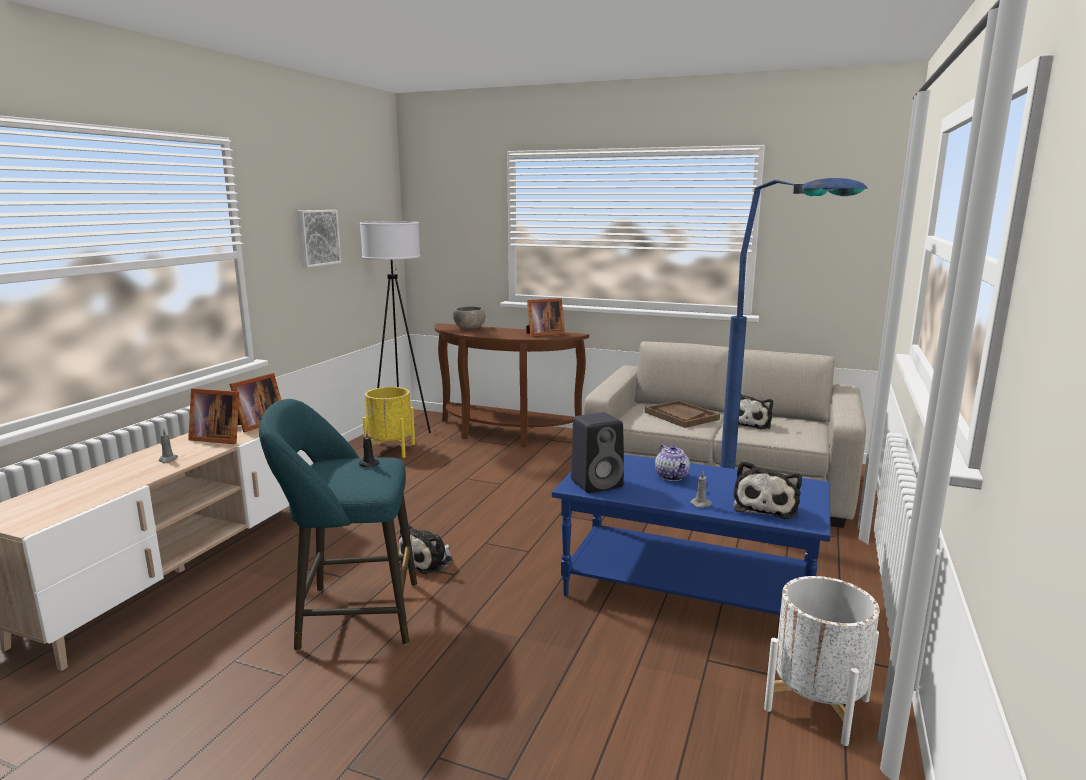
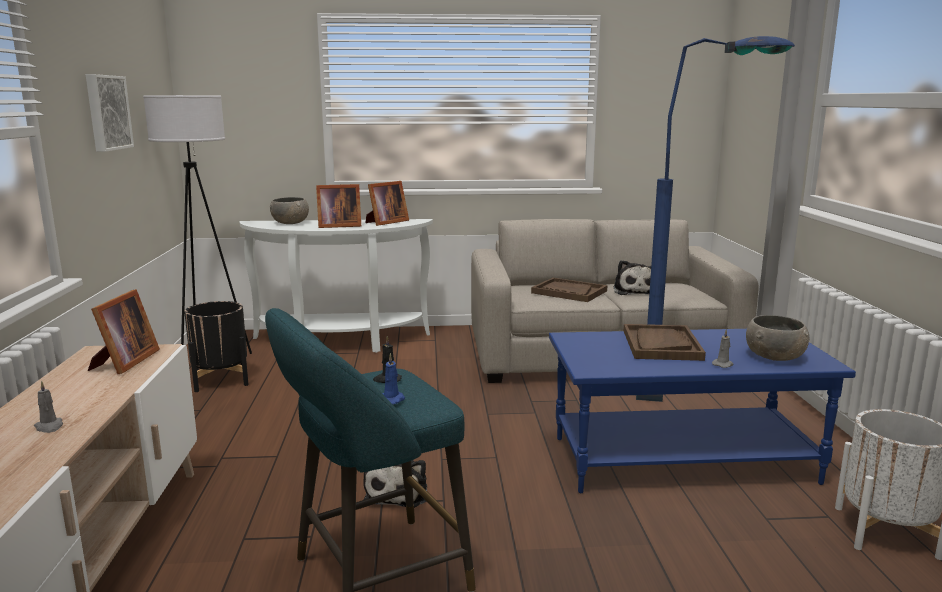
camera: 25 degrees left, 0 degrees up
(217, 438) = (89, 388): picture frame -> picture frame (337, 226)
(349, 479) = (392, 399): none -> blue candle
(390, 450) = (221, 379): yellow planter -> black planter
(502, 435) = (340, 343): brown console table -> white console table
(598, 483) = (606, 362): black speaker -> none
(672, 477) = (661, 345): teapot -> brown tray
(766, 506) = (774, 356): plush toy -> grey bowl

